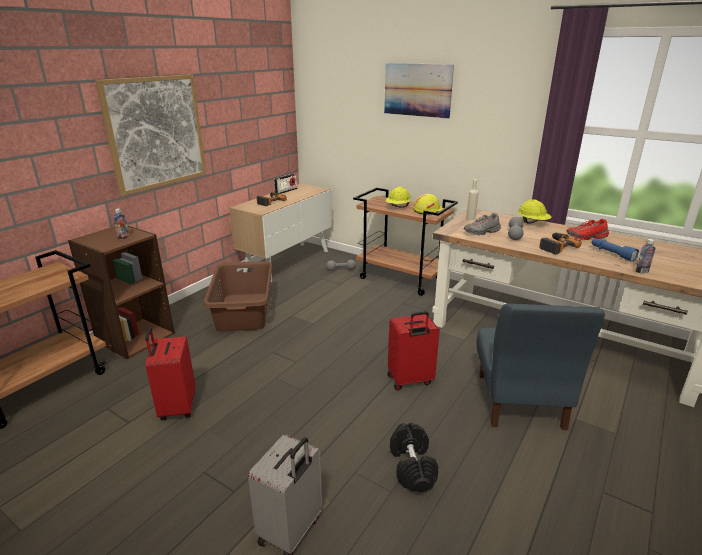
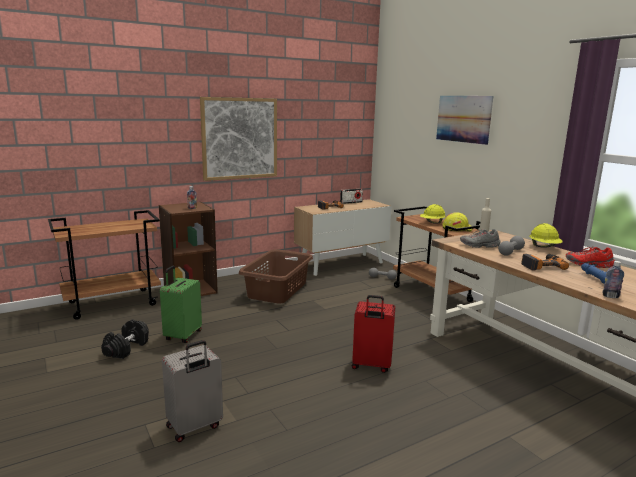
camera: 25 degrees right, 10 degrees down
(177, 407) = (182, 336): red suitcase -> green suitcase
(412, 466) = (318, 420): black dumbbell -> black dumbbell (126, 348)
(519, 401) = (462, 407): blue chair -> none

